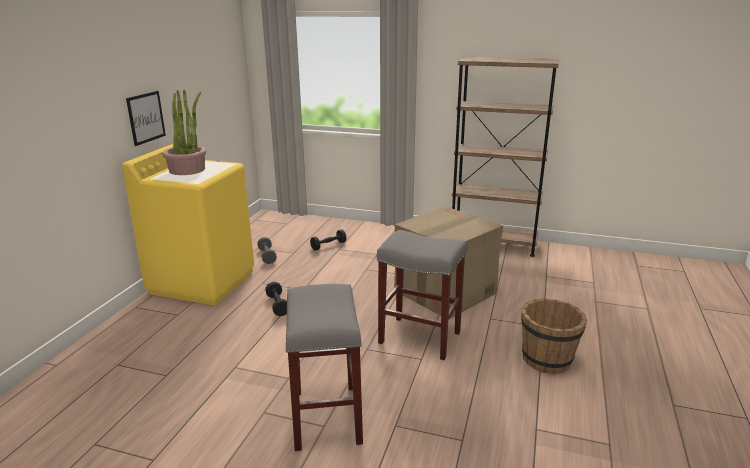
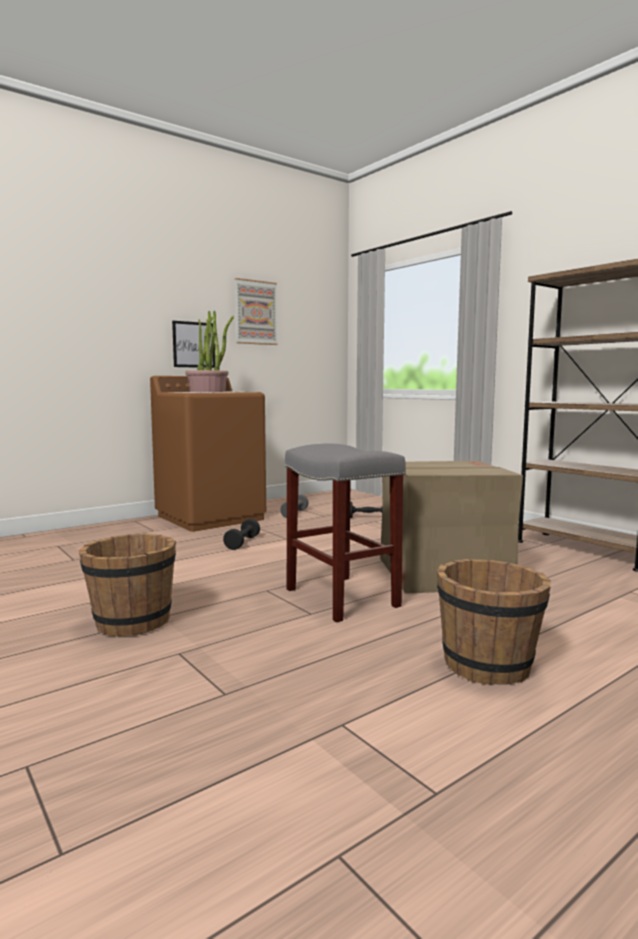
camera: 35 degrees right, 15 degrees down
(186, 69) = (256, 312): none -> picture
(203, 281) = (211, 517): yellow washing machine -> brown washing machine
(326, 415) = (132, 622): grey stool -> brown bucket

